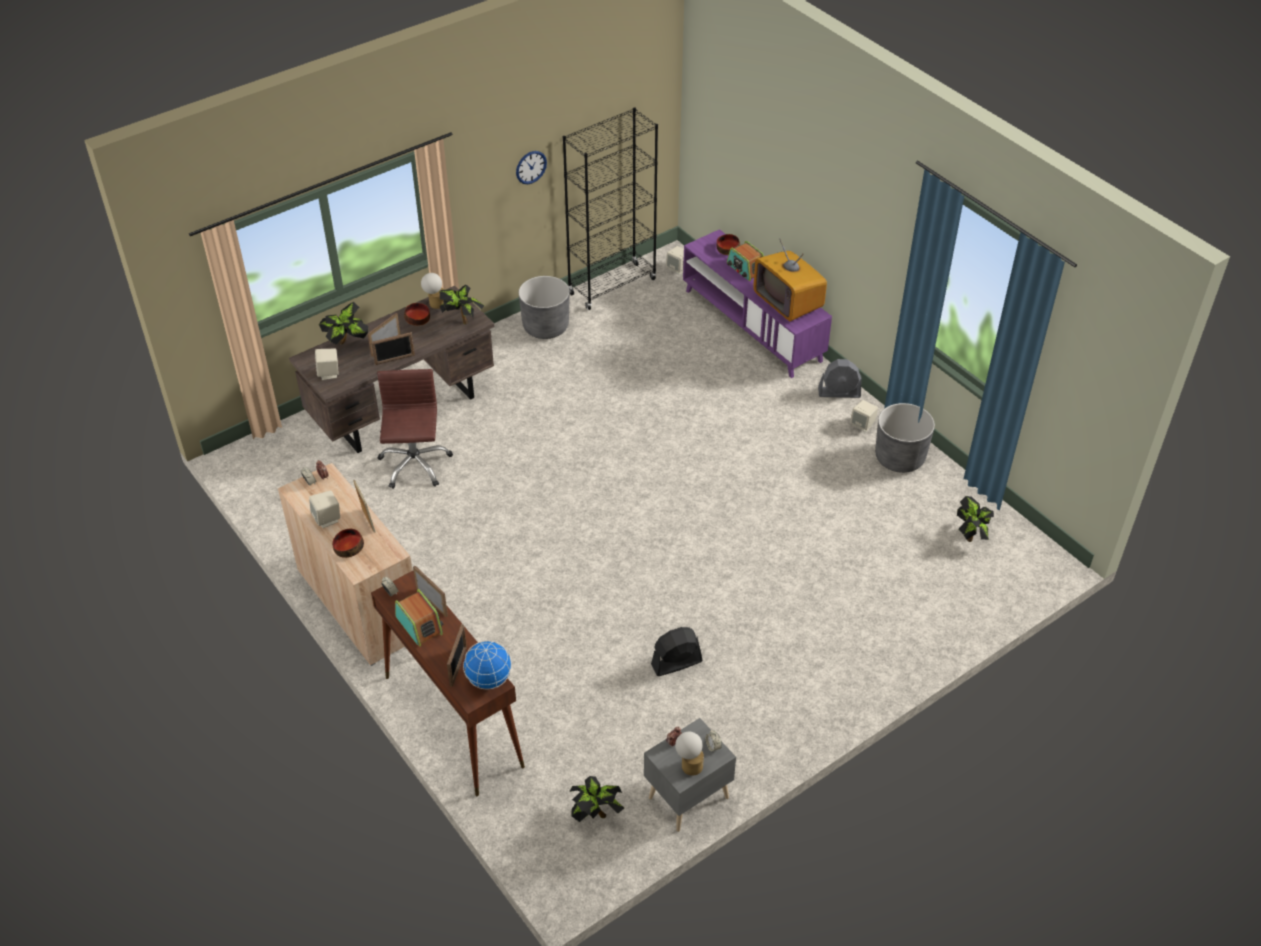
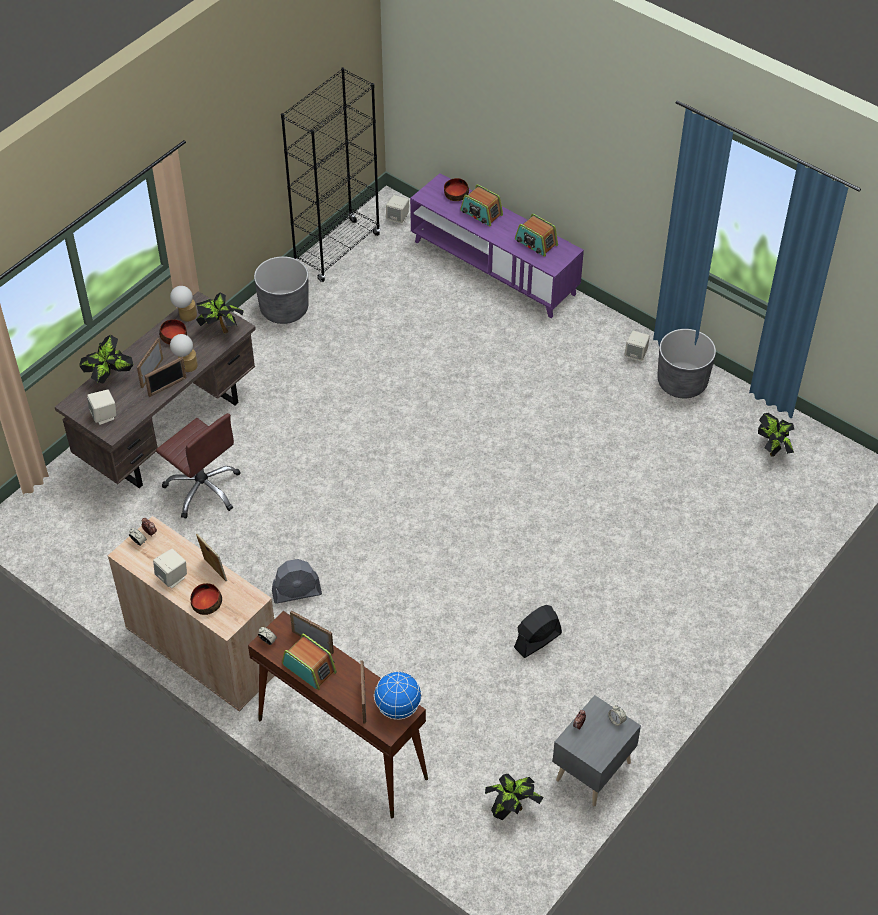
camera: 15 degrees left, 5 degrees up
(414, 464) = (203, 488): brown office chair -> brown office chair turned 150 degrees clockwise
(531, 167) = (253, 152): wall clock -> none
(689, 765) = (600, 743): table lamp -> table lamp (186, 365)
(788, 302) = (536, 243): television -> radio
(839, 392) = (603, 325): grey fan -> grey fan (297, 593)

